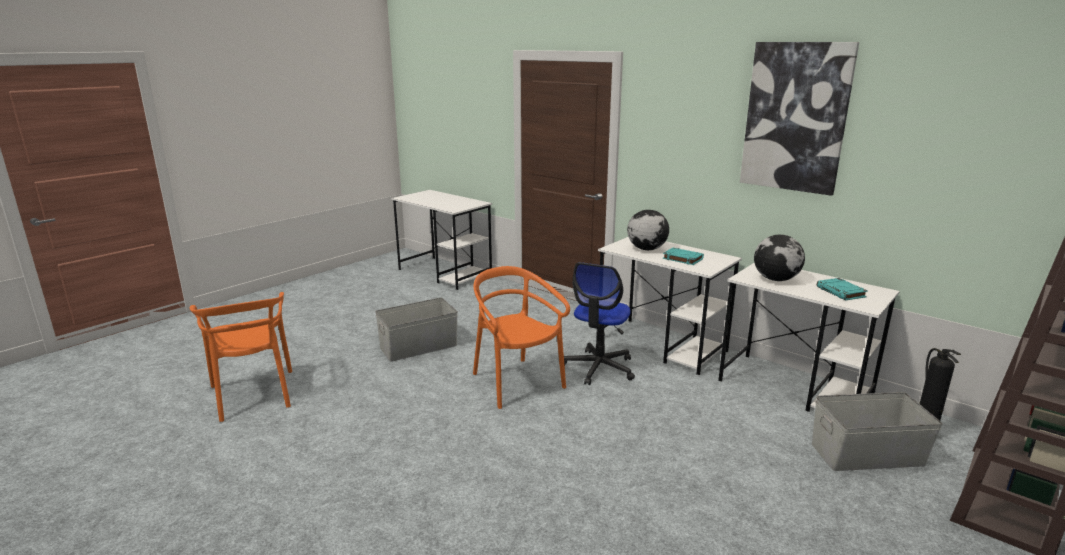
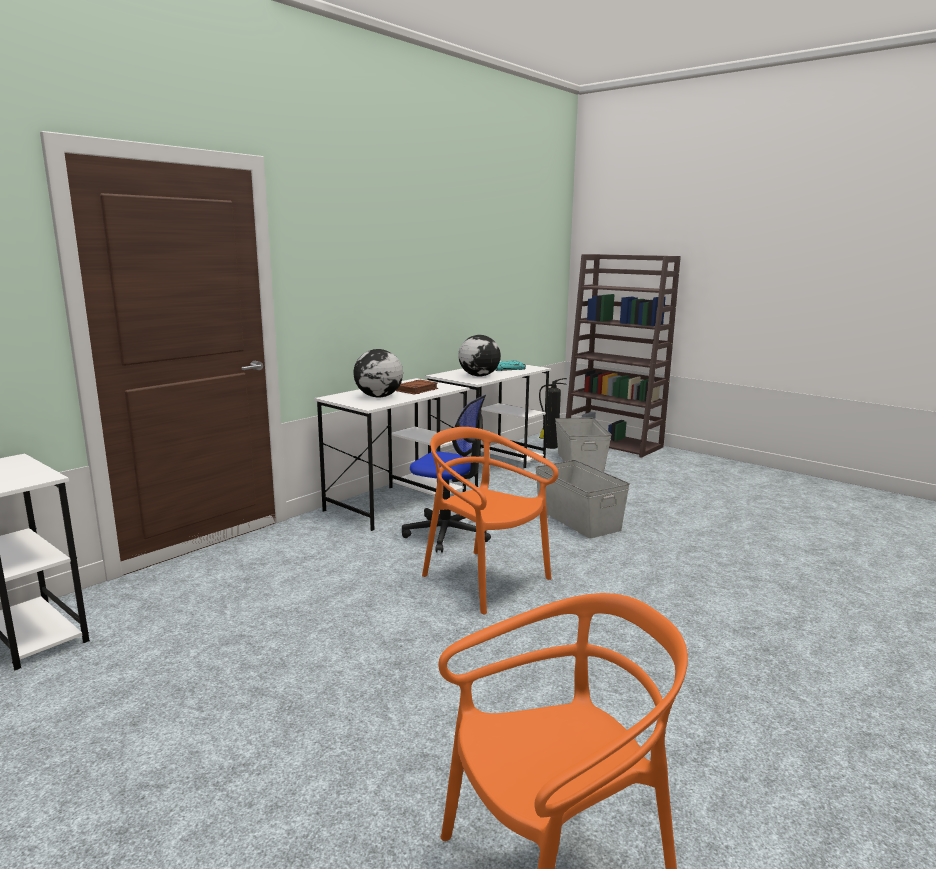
camera: 90 degrees left, 5 degrees down
(419, 347) = (356, 665): grey storage box -> grey storage box (578, 519)
(516, 383) = (484, 580): orange chair -> orange chair turned 75 degrees clockwise
(682, 259) = (416, 390): turquoise book -> brown book
(795, 117) = (432, 234): picture -> none

